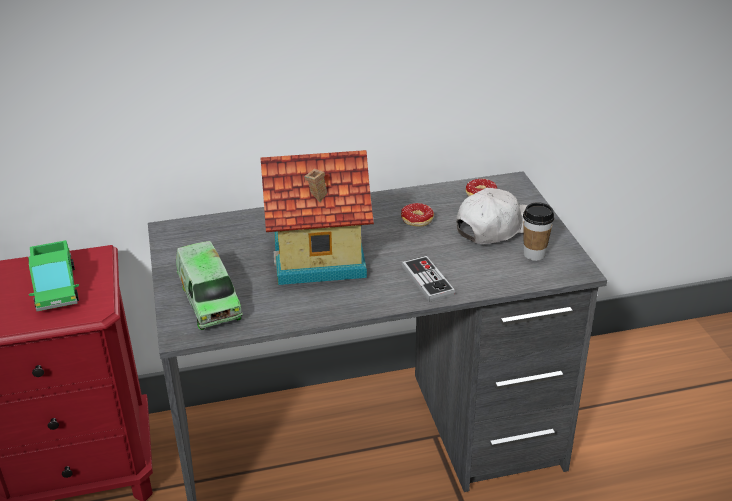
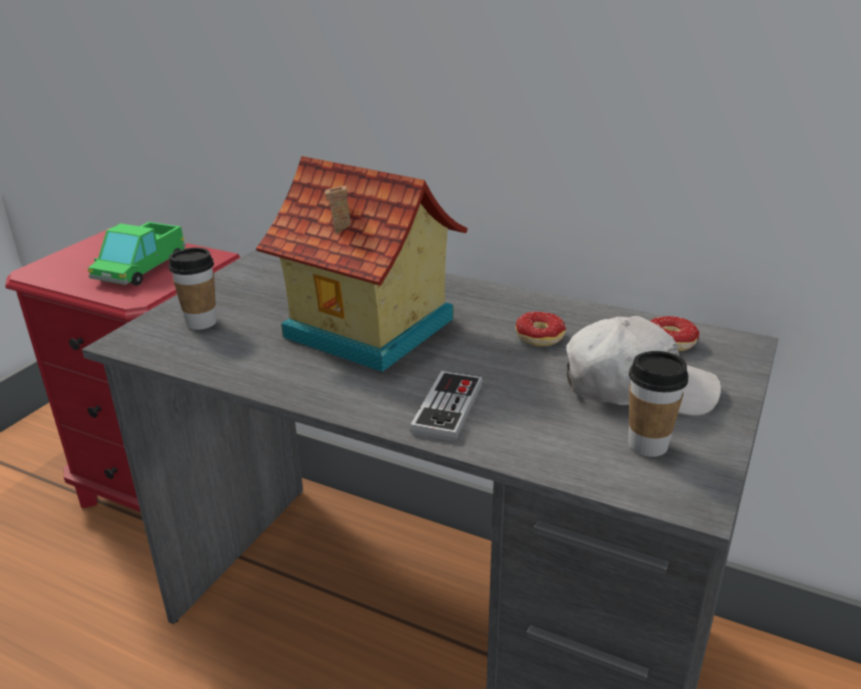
camera: 40 degrees right, 5 degrees down
(209, 300) = (201, 322): toy truck -> cup

